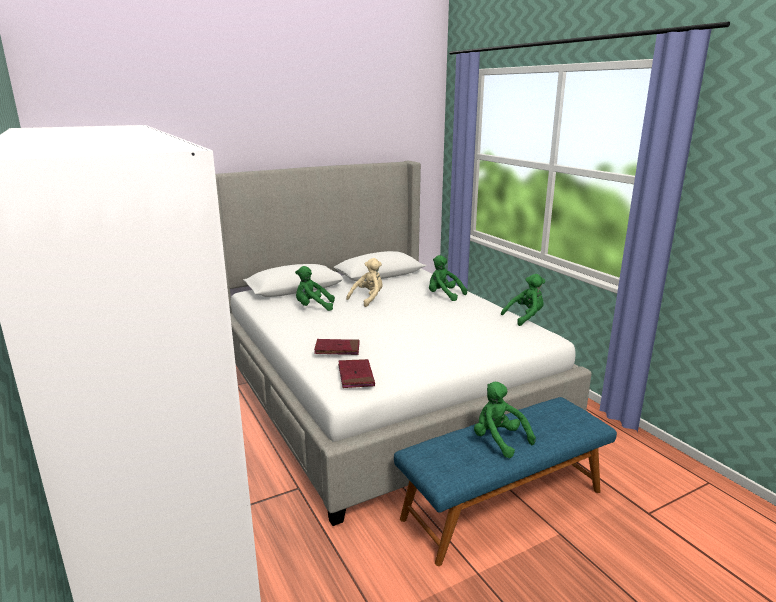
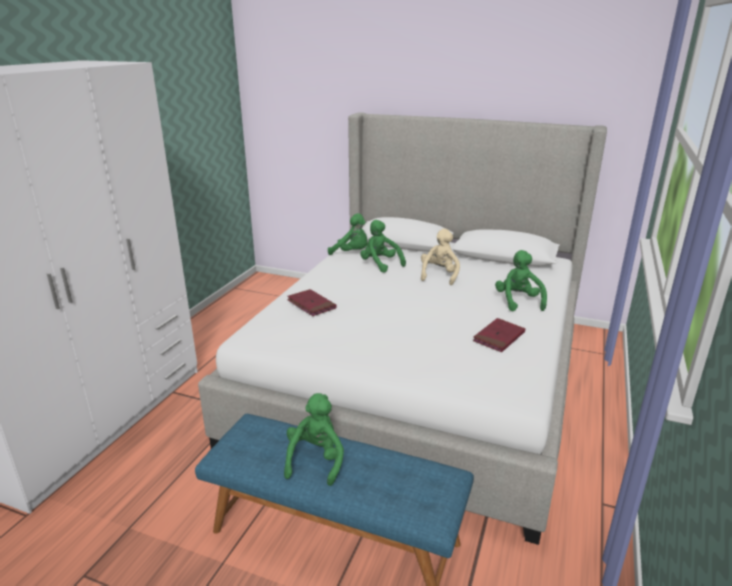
camera: 50 degrees right, 5 degrees up
(356, 376) = (274, 331): red book -> red book (499, 337)
(368, 299) = (439, 275): beige plush toy -> beige plush toy turned 75 degrees counterclockwise
(525, 317) = (551, 364): green plush toy -> green plush toy (351, 253)

